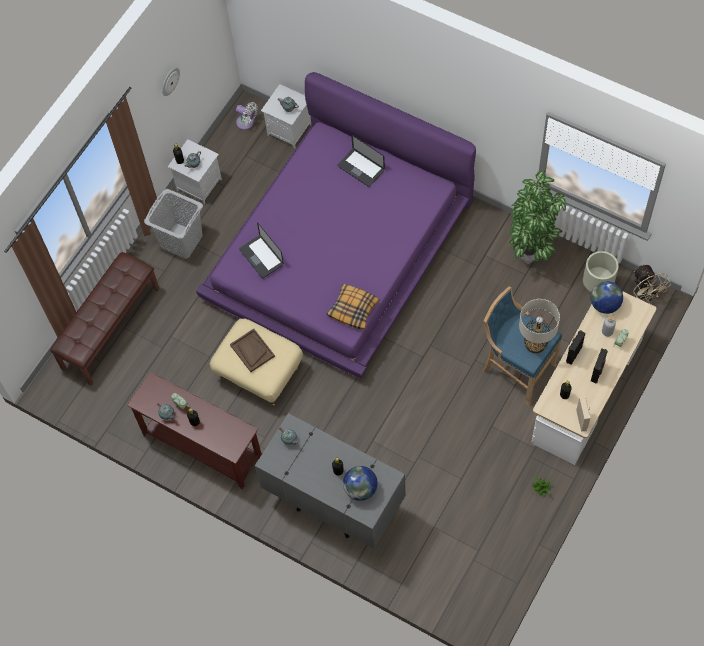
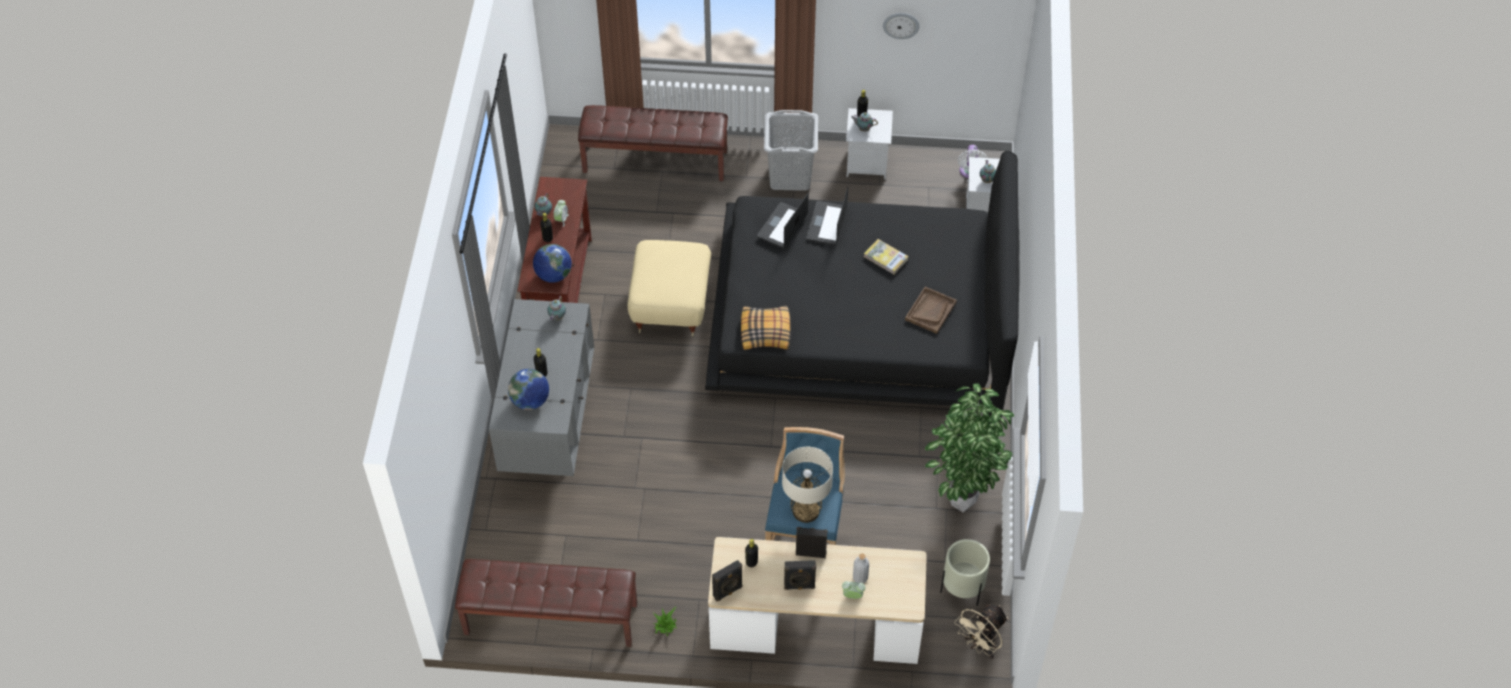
camera: 60 degrees right, 10 degrees down
(252, 351) = (670, 267): brown tray -> brown tray (930, 311)
(327, 203) = (885, 258): none -> book
(339, 250) = (861, 316): purple bed -> black bed
(361, 168) = (950, 271): laptop -> laptop (826, 224)
(502, 564) = (550, 619): none -> brown bench
(582, 420) = (728, 592): beige speaker -> black speaker
(605, 304) = (896, 562): globe -> globe (553, 275)

